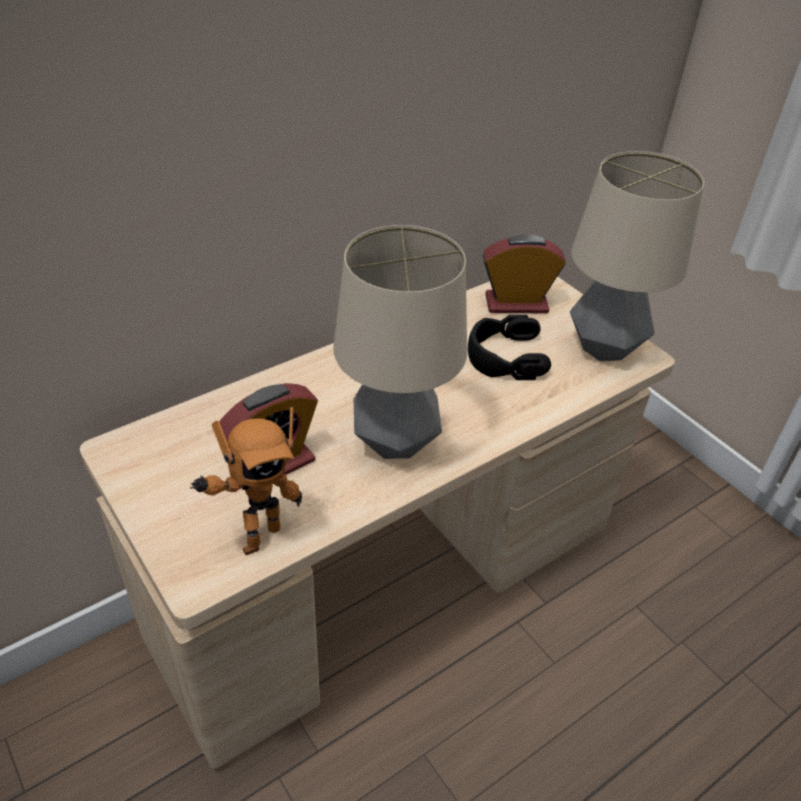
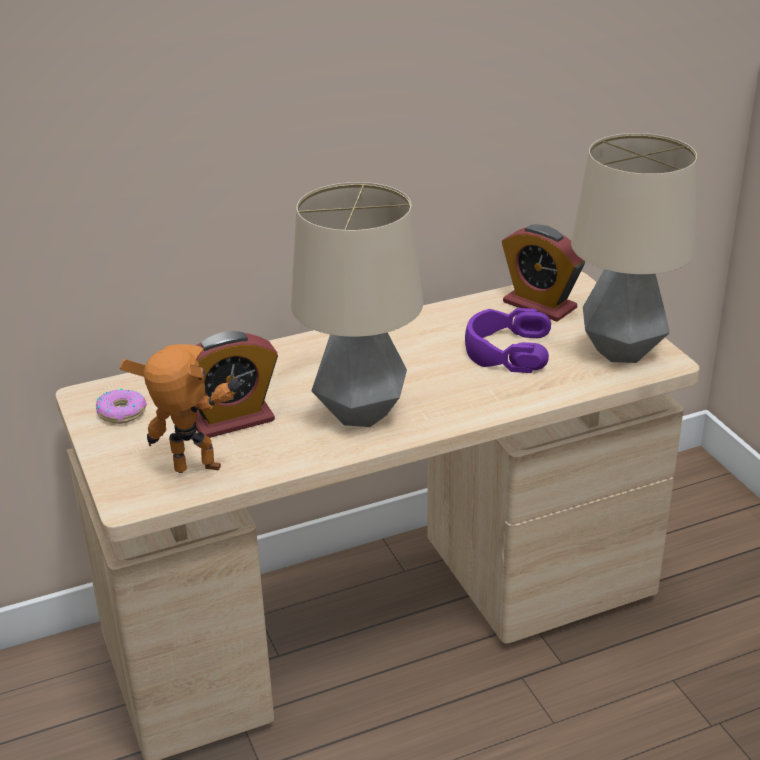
camera: 15 degrees right, 10 degrees down
(156, 467) = (121, 412): none -> donut
(257, 536) = (198, 473): toy robot -> toy robot turned 150 degrees counterclockwise
(505, 357) = (506, 351): black headphones -> purple headphones
(516, 304) = (539, 305): alarm clock -> alarm clock turned 150 degrees counterclockwise

